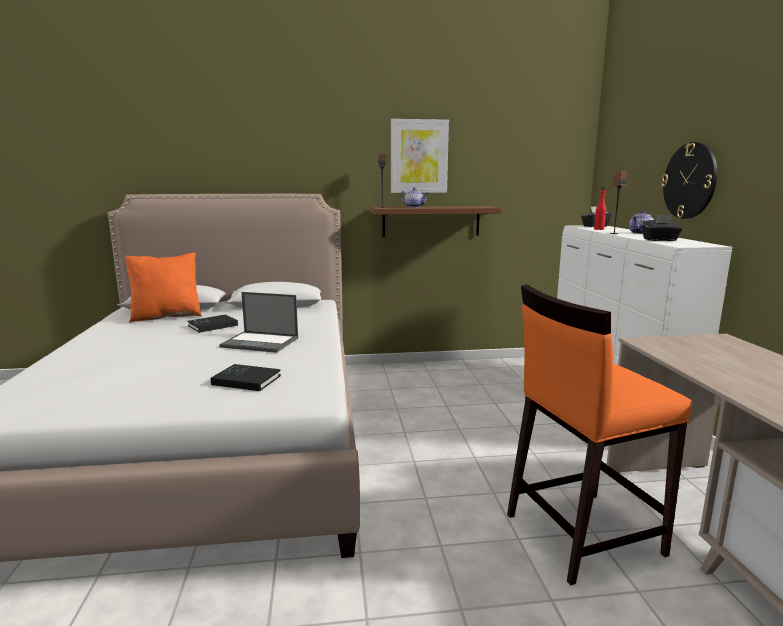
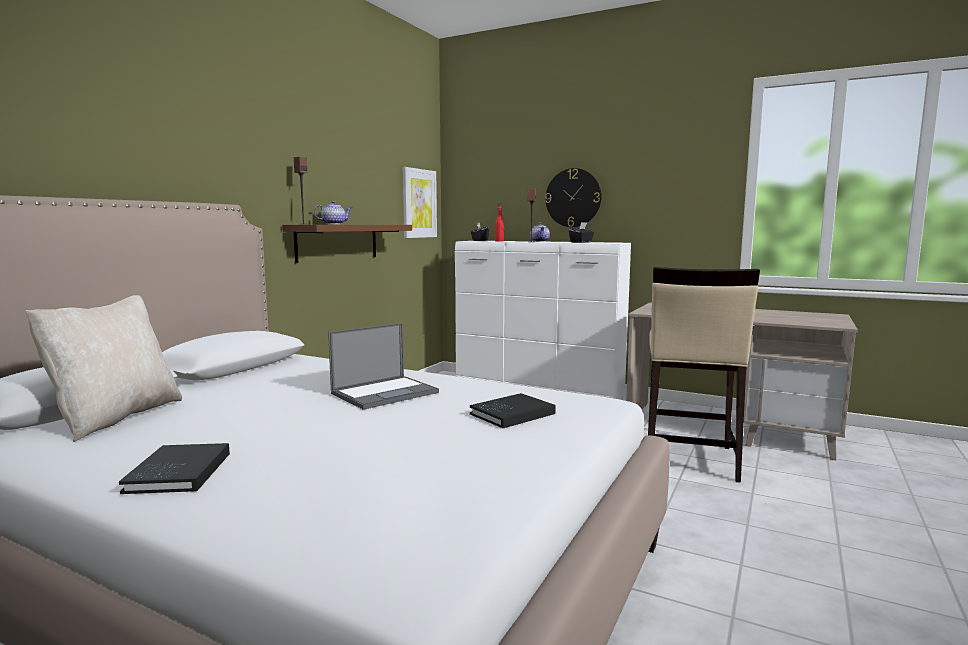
camera: 55 degrees left, 5 degrees down
(167, 316) = (115, 417): orange pillow -> beige pillow
(213, 325) = (249, 401): black book -> black book (179, 472)
(419, 156) = (323, 165): picture -> picture (419, 203)
(581, 533) = (689, 459): orange stool -> beige stool

